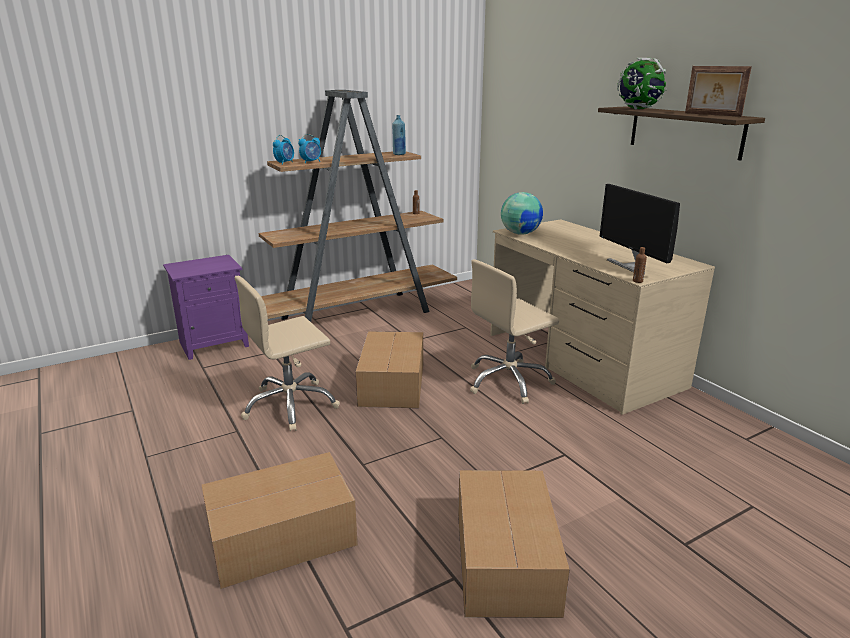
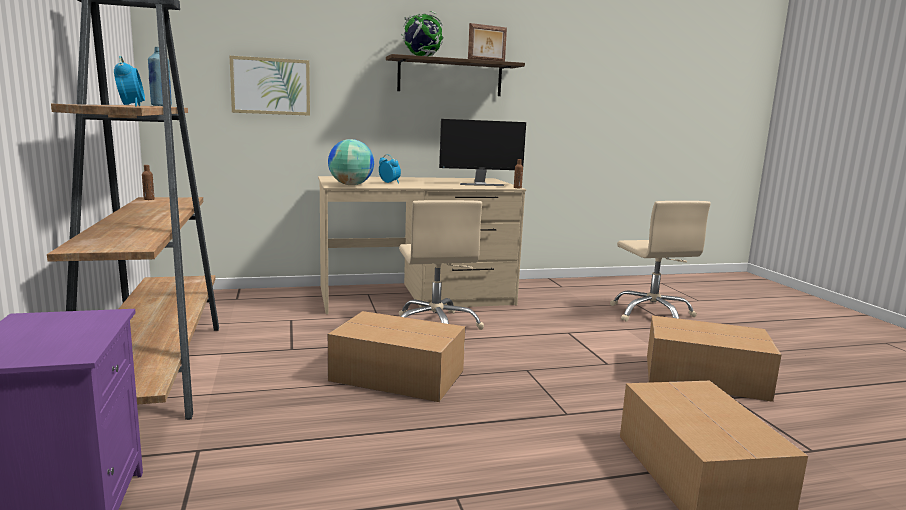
camera: 75 degrees left, 10 degrees down
(285, 163) = (105, 105): alarm clock -> alarm clock (389, 183)
(290, 405) = (406, 446): beige office chair -> beige office chair (652, 314)
(543, 133) = (270, 86): none -> picture

